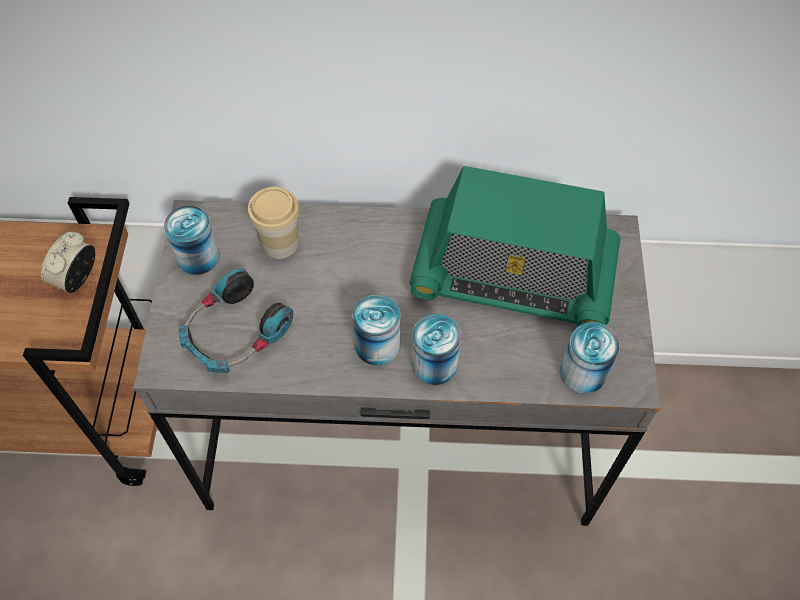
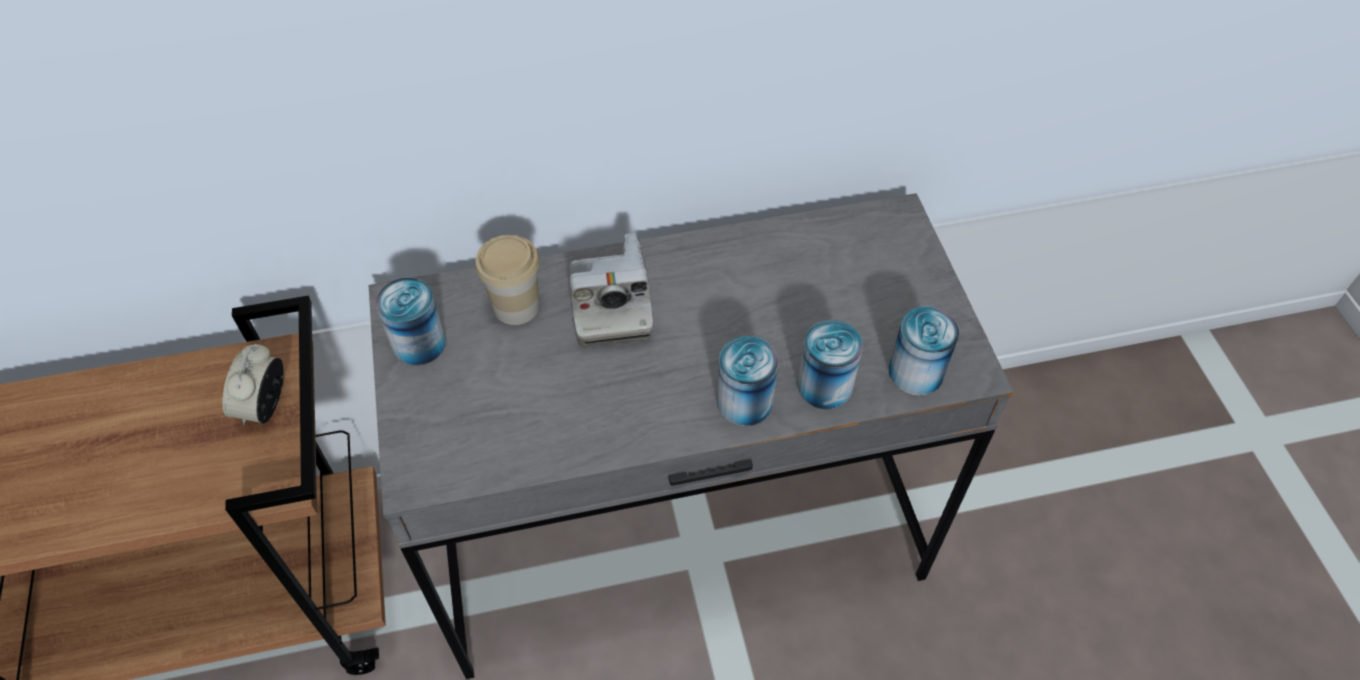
camera: 15 degrees left, 5 degrees down
(235, 332) = (493, 420): headphones -> none
(353, 259) = (610, 305): none -> camera
(377, 345) = (671, 396): can -> can (825, 386)
(513, 275) = (801, 284): radio -> none

